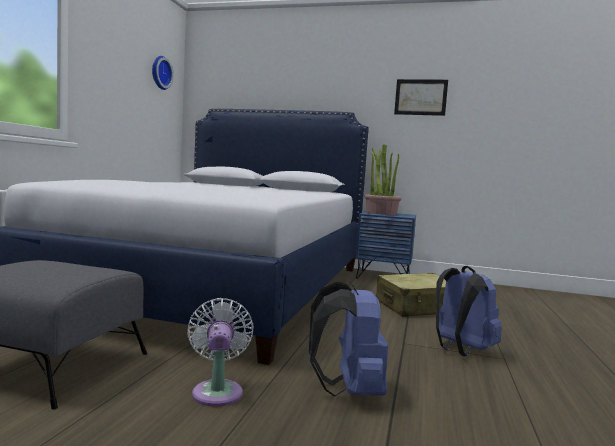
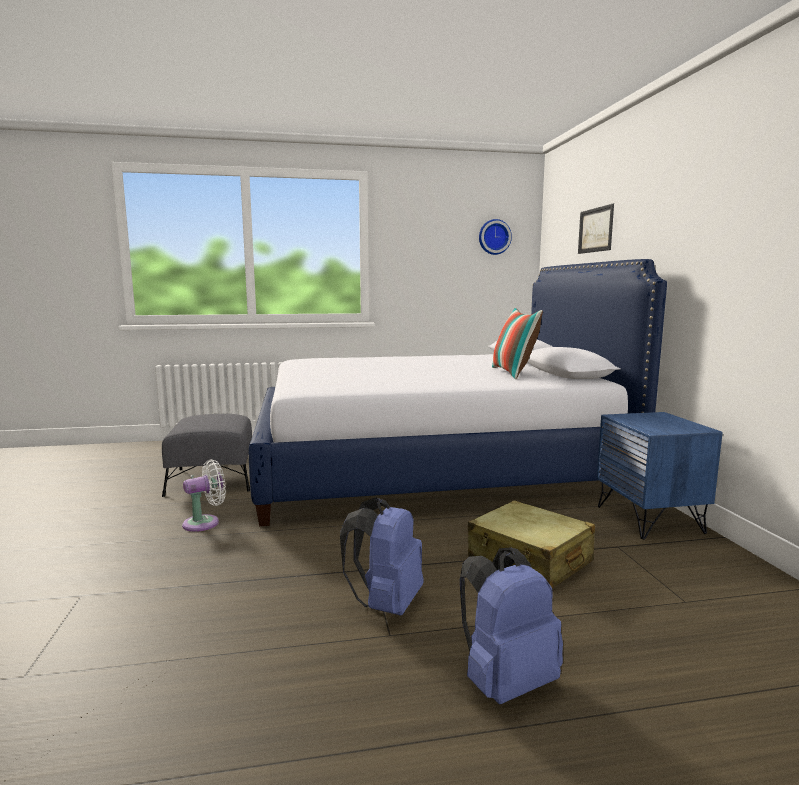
camera: 65 degrees right, 5 degrees up
(287, 190) = (513, 373): none -> pillow
(349, 391) = (231, 562): blue backpack -> blue backpack (505, 681)
(381, 213) = (653, 419): potted plant -> none
(420, 97) = (748, 218): picture -> picture (595, 230)

